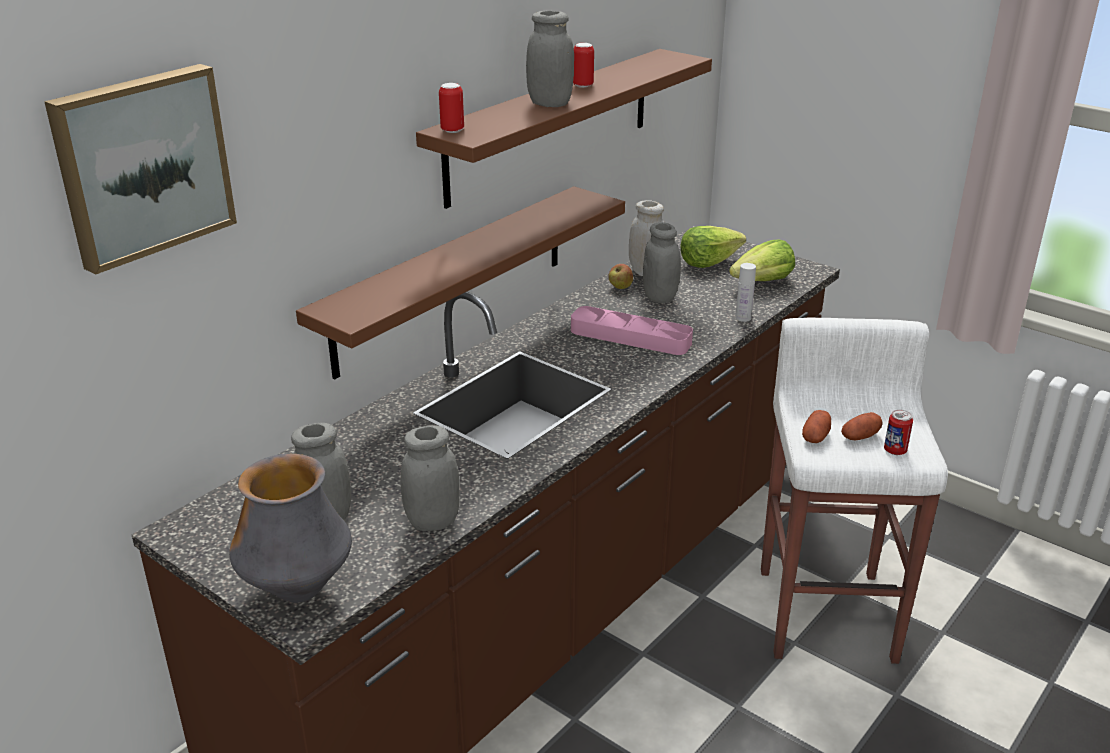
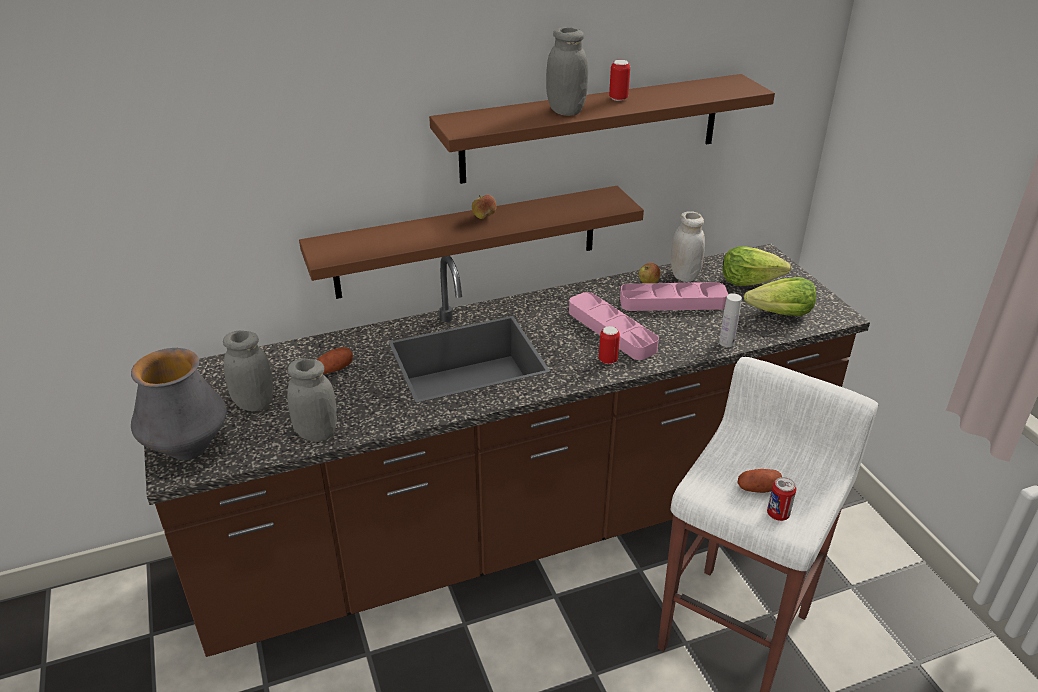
camera: 30 degrees right, 5 degrees up
(142, 165) = (152, 108): picture -> none
(452, 130) = (456, 120): can -> can (608, 360)
(478, 242) = (484, 217): none -> apple
(660, 297) = (672, 302): grey jar -> pink tray
(815, 436) = (716, 473): potato -> potato (335, 369)

